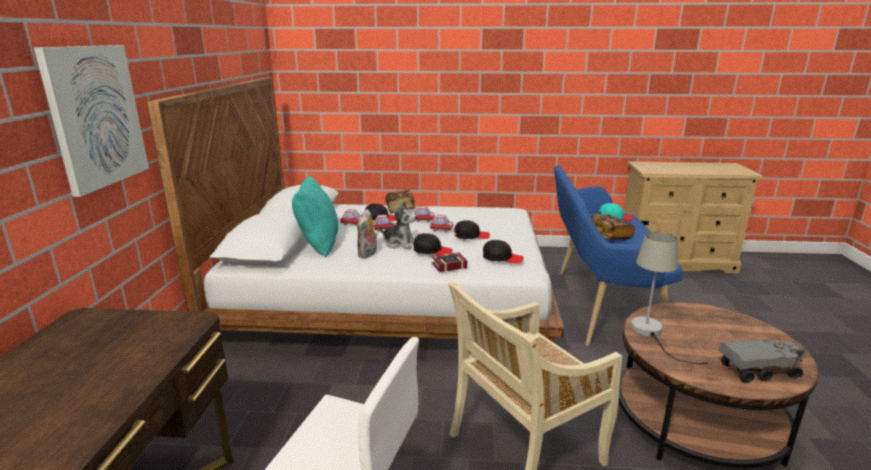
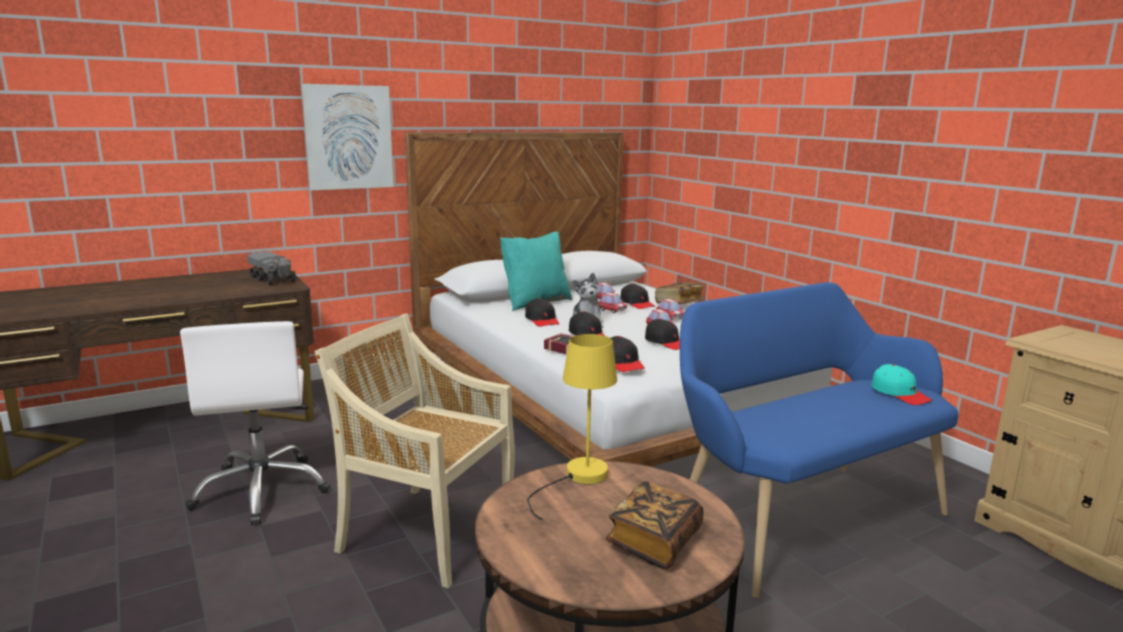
camera: 55 degrees right, 5 degrees down
(368, 254) = (542, 320): plush toy -> black cap
(608, 235) = (811, 399): book -> book (654, 542)
(651, 334) = (578, 479): grey table lamp -> yellow table lamp
(759, 371) = (565, 559): toy truck -> toy truck (273, 279)

